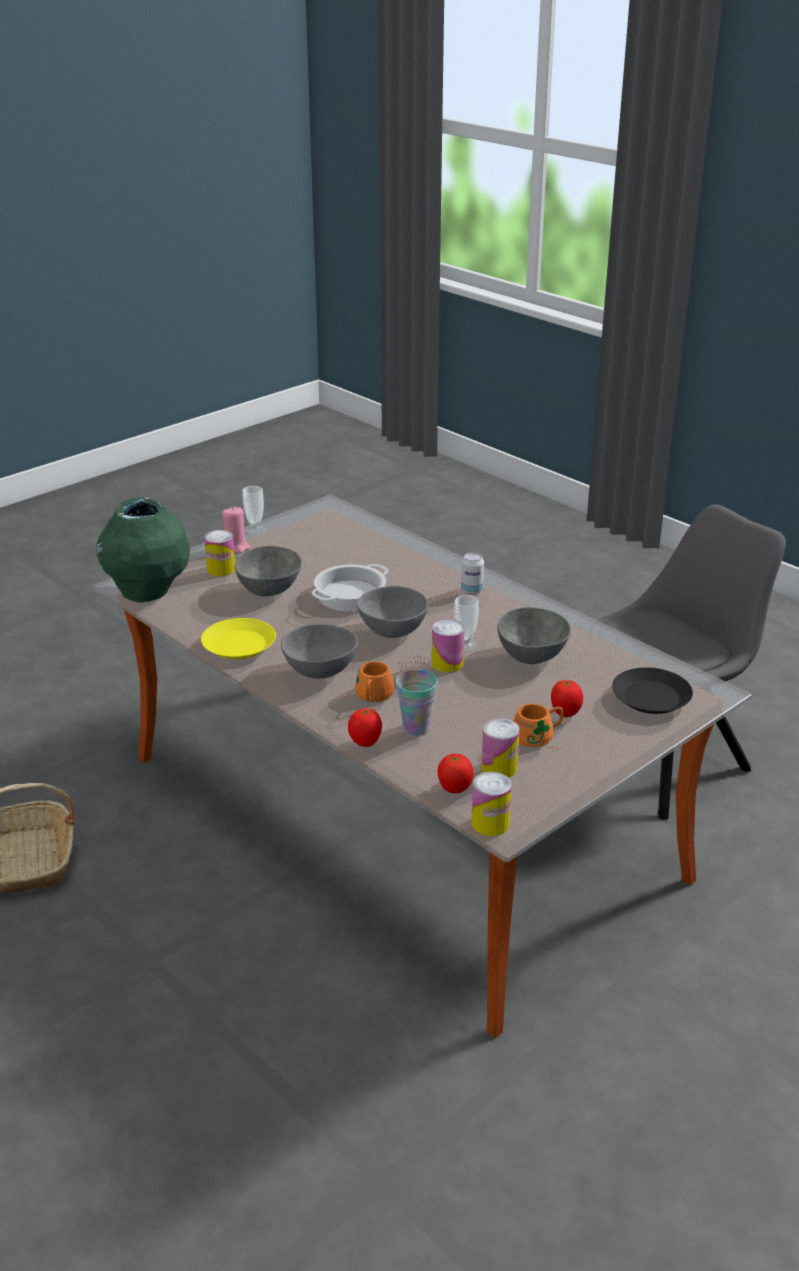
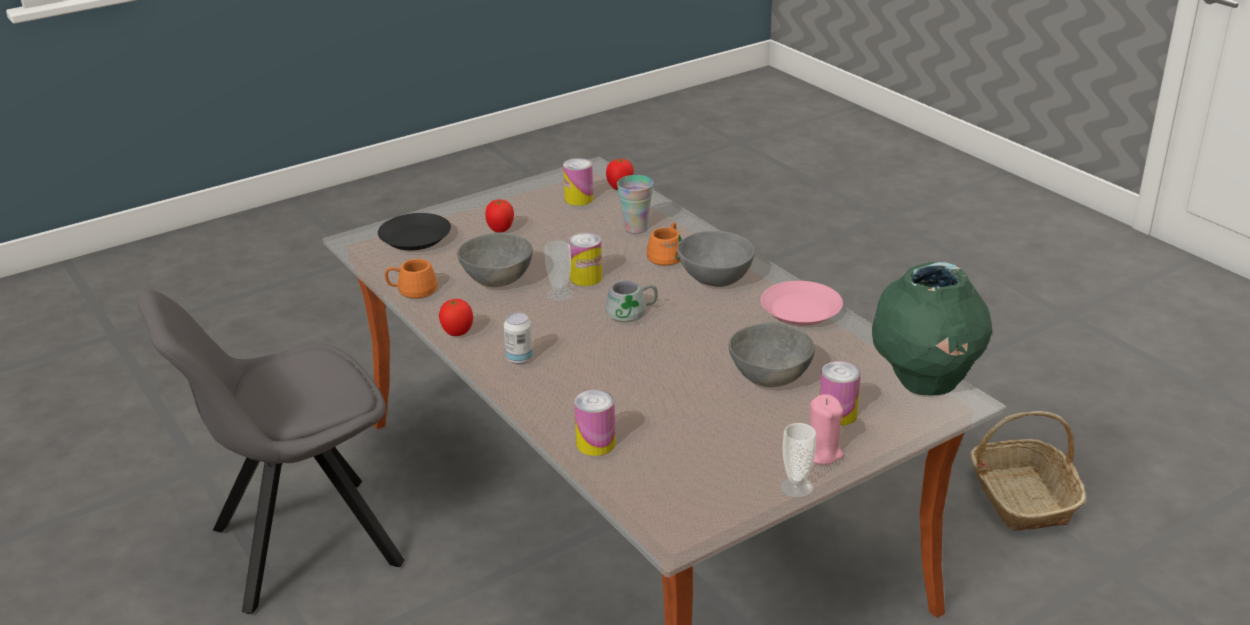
camera: 170 degrees left, 0 degrees up
(240, 645) = (800, 310): yellow plate -> pink plate
(350, 595) = (669, 362): cooking pot -> none
(365, 743) = (682, 220): tomato -> tomato (457, 333)
(391, 631) = (632, 314): grey bowl -> grey mug
(490, 823) = (602, 170): can -> can (596, 443)
(539, 737) = (534, 216): orange mug -> orange mug (412, 288)

